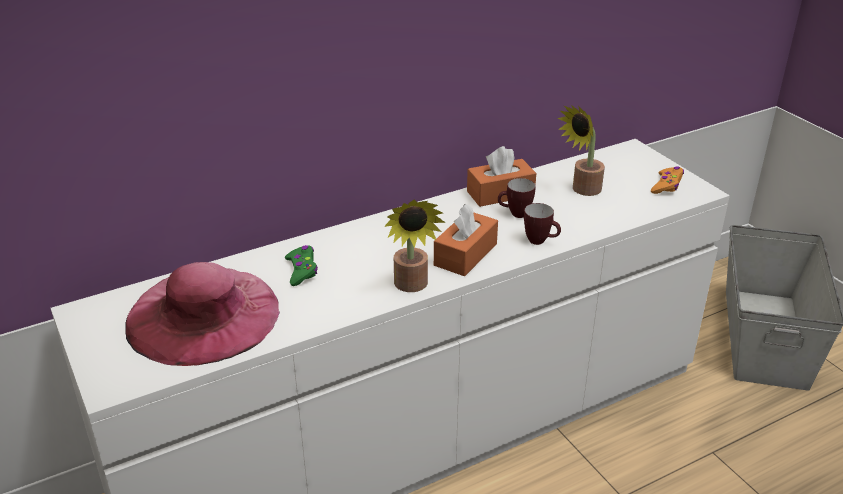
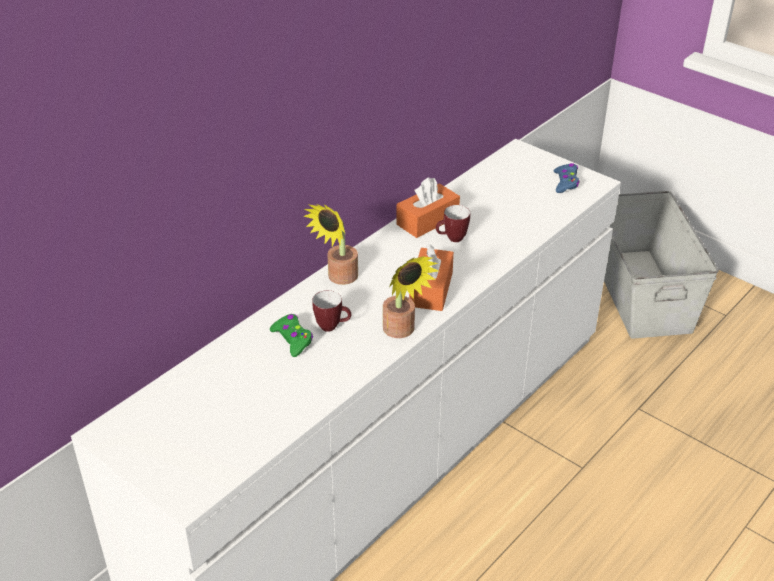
camera: 20 degrees left, 5 degrees up
(203, 315) = (228, 405): pink hat -> none
(540, 241) = (488, 261): mug -> mug (332, 326)
(582, 190) = (497, 202): potted plant -> potted plant (339, 278)
(667, 185) = (565, 182): orange game controller -> blue game controller

